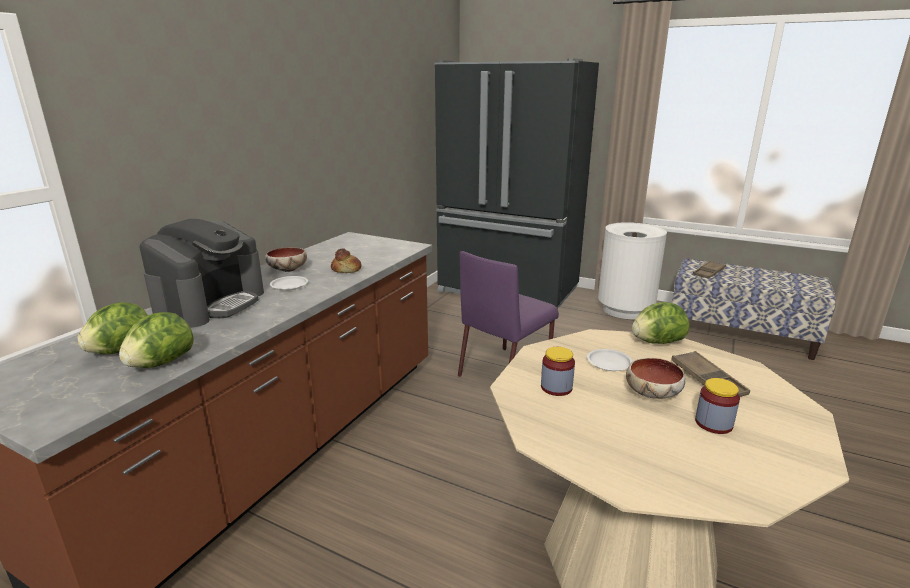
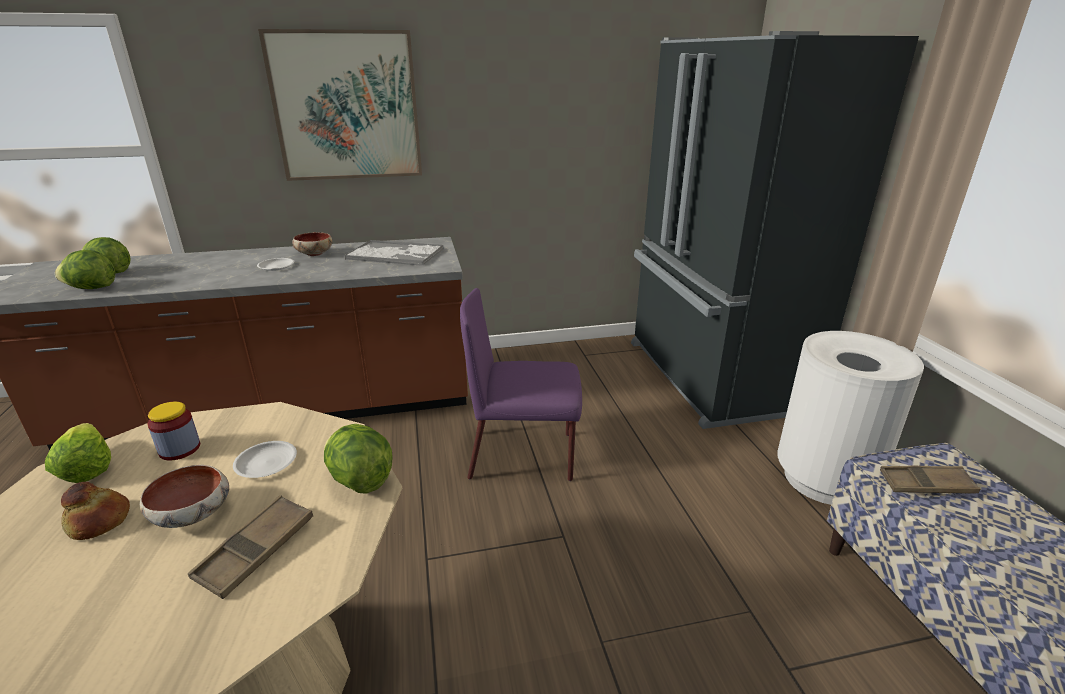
camera: 50 degrees right, 5 degrees up
(211, 304) = (214, 262): coffee machine -> none
(253, 122) = (346, 107): none -> picture
(347, 269) = (339, 268): bread -> bread (100, 520)
(354, 250) = (396, 254): none -> tray
(546, 425) = (86, 468): none -> lettuce
(713, 423) = (120, 583): jar -> none

